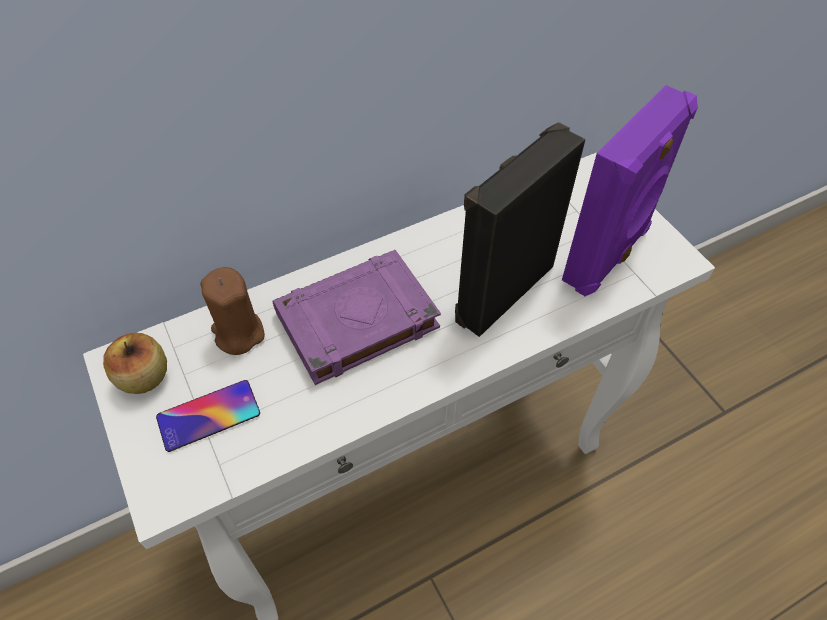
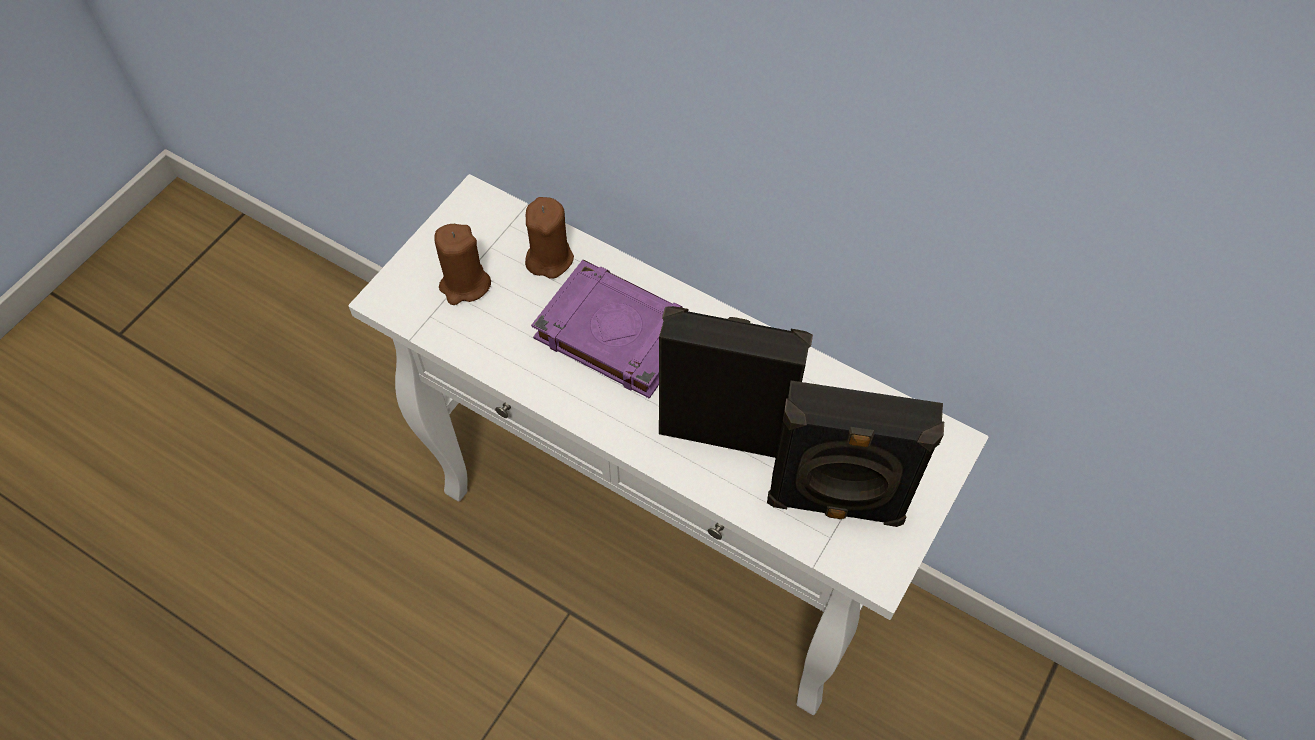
camera: 60 degrees right, 5 degrees up
(144, 377) = (471, 224): apple -> none
(208, 415) = (464, 285): phone -> brown candle
(608, 256) = (835, 504): purple speaker -> black speaker

